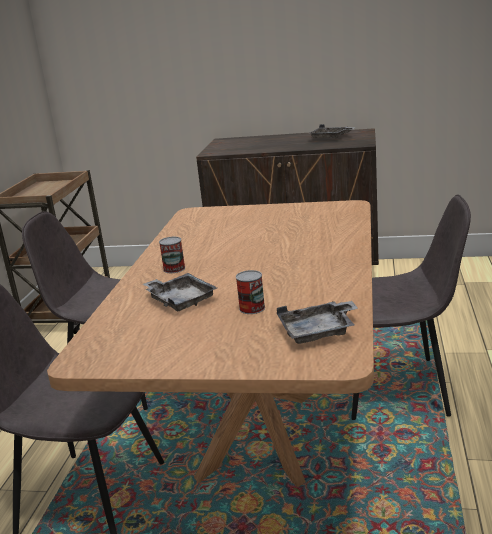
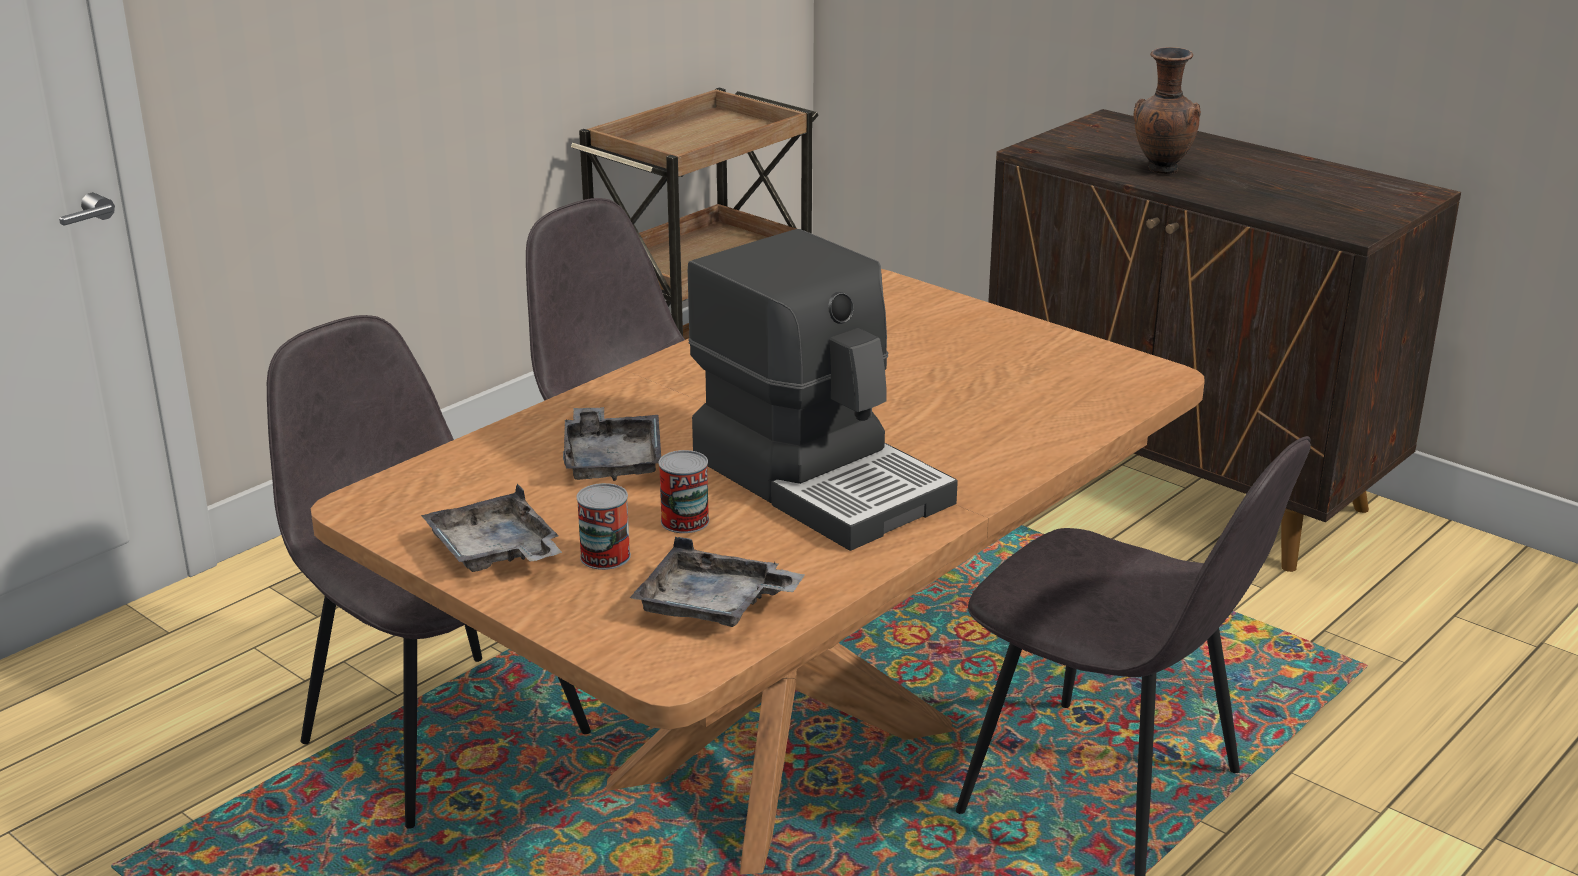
camera: 30 degrees right, 5 degrees up
(174, 269) = (680, 395): can -> can (605, 556)
(267, 146) = (1160, 170): none -> brown vase
(284, 274) = (821, 478): none -> coffee machine
(330, 137) = (1320, 189): grey tray -> grey tray (495, 552)

